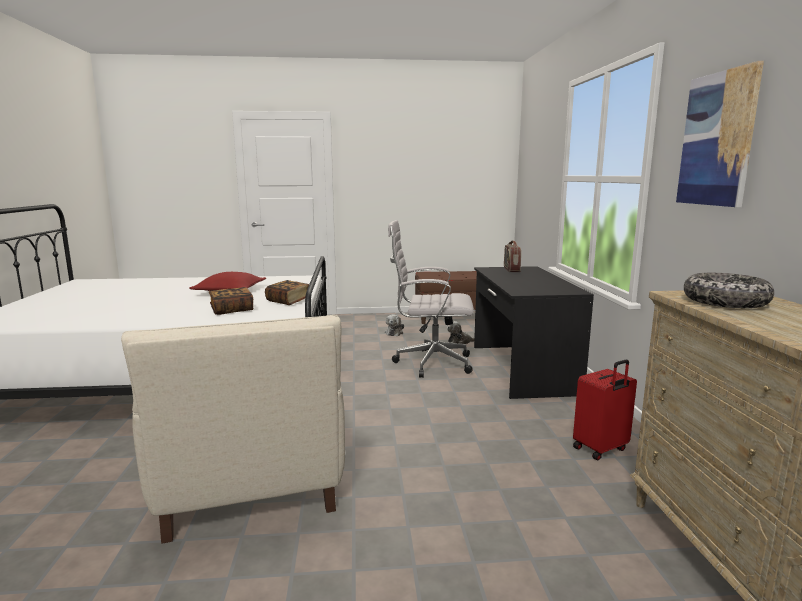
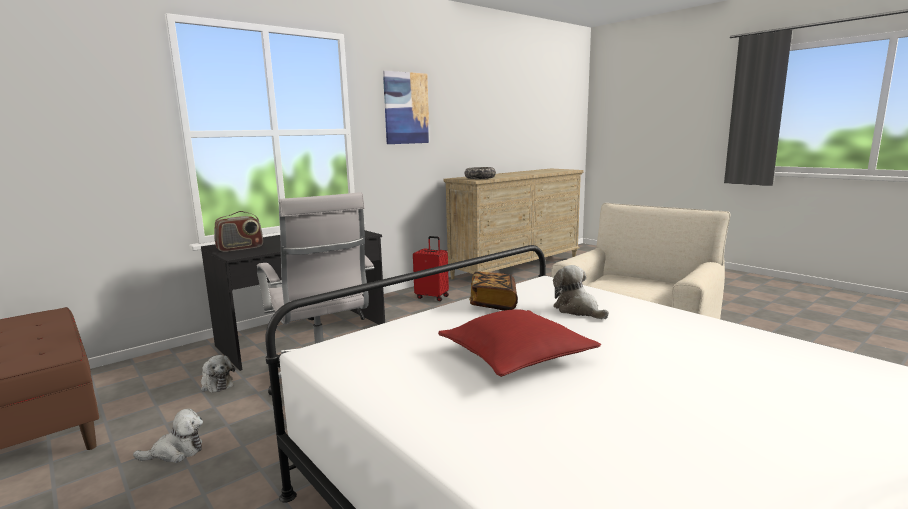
camera: 125 degrees left, 0 degrees up
(232, 310) = (578, 310): book -> plush toy

